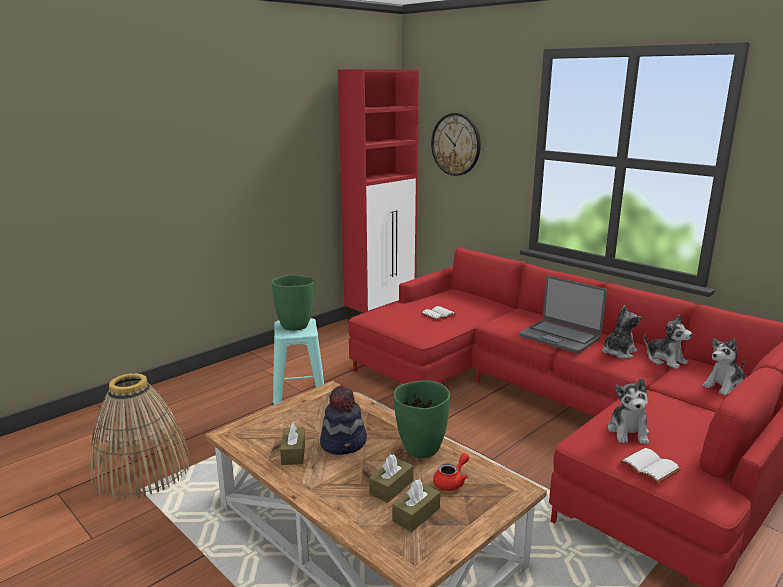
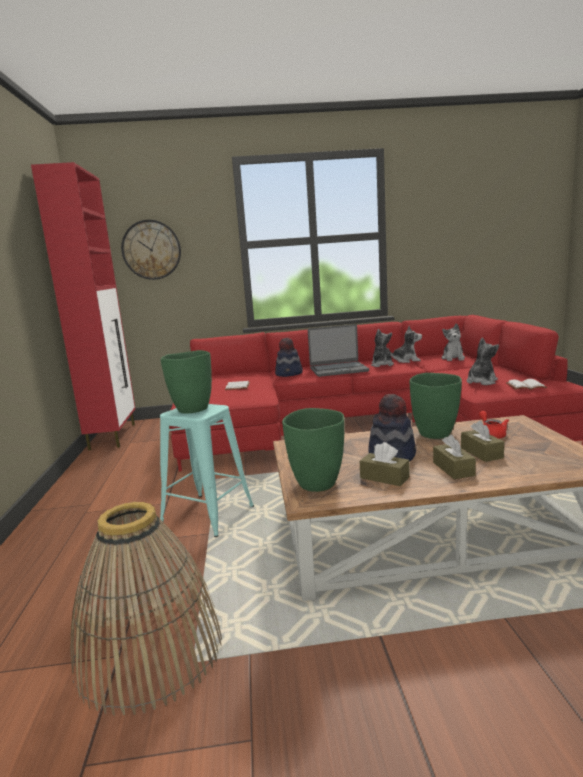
camera: 50 degrees left, 5 degrees down
(260, 428) = (317, 484): none -> green vase
(416, 515) = (527, 452): brown tissue box -> brown tissue box (453, 469)
(510, 320) = (289, 374): none -> hat
(628, 431) = (481, 382): plush toy -> plush toy turned 90 degrees counterclockwise

